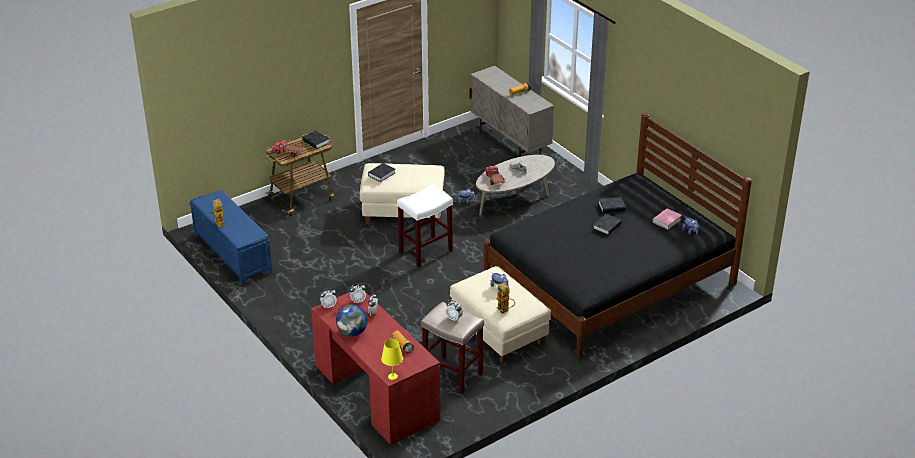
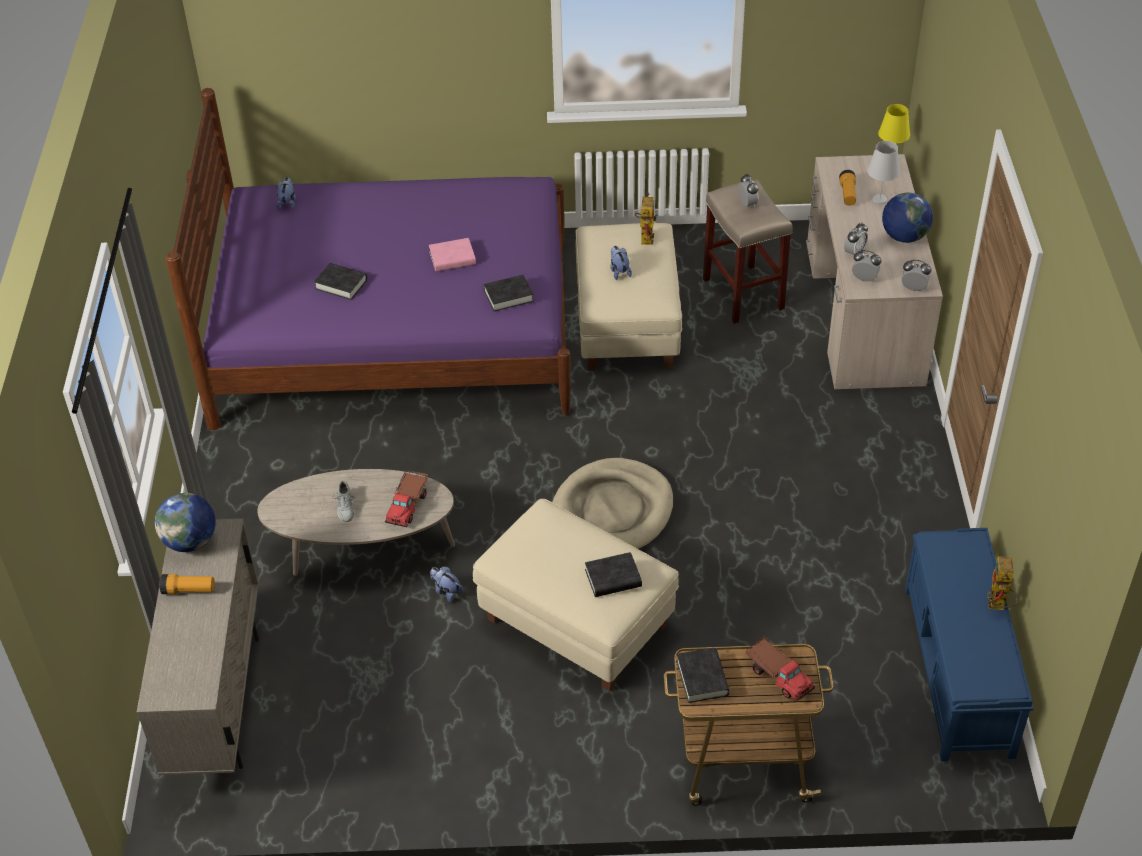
camera: 145 degrees left, 10 degrees up
(376, 392) = (863, 313): red desk -> beige desk
(382, 349) = (879, 199): none -> white table lamp
(425, 252) = (613, 511): white stool -> beige dog bed
(538, 102) = (190, 541): none -> globe
(607, 226) = (388, 256): black book -> black book (508, 296)
(609, 281) = (395, 332): black bed -> purple bed
(666, 221) = (296, 230): pink book -> pink book (452, 259)

